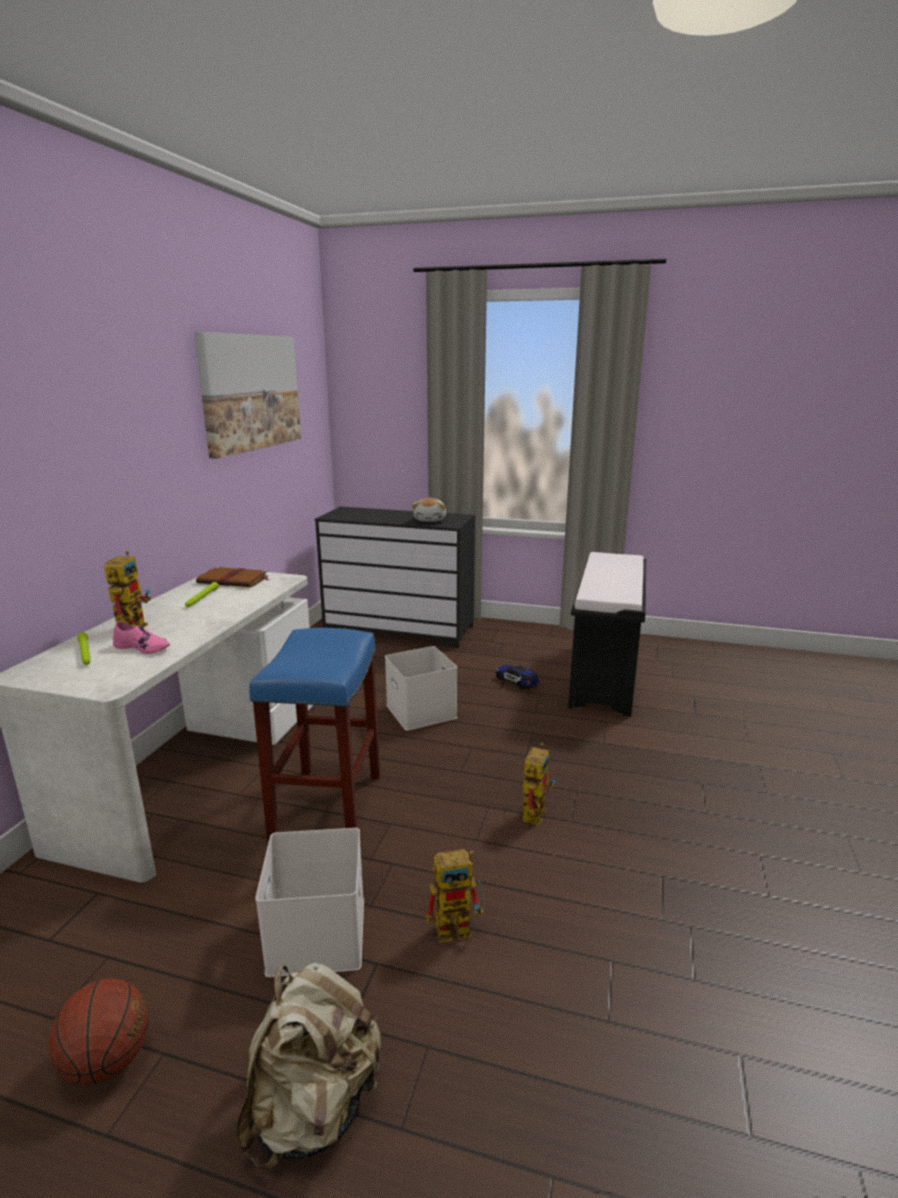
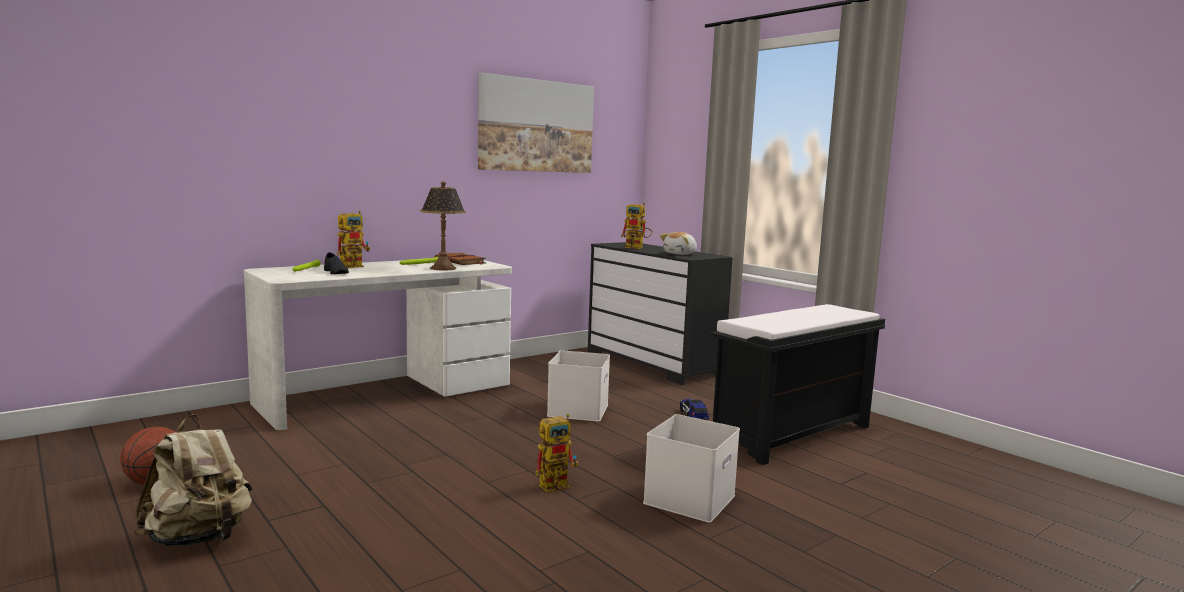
camera: 35 degrees right, 10 degrees down
(143, 648) = (336, 272): pink shoe -> black shoe
(248, 600) = (443, 268): none -> table lamp
(319, 936) = (317, 483): white storage box -> white storage box (690, 500)
(328, 807) = (424, 434): blue stool -> none
(460, 926) = (398, 512): toy robot -> toy robot (638, 248)

